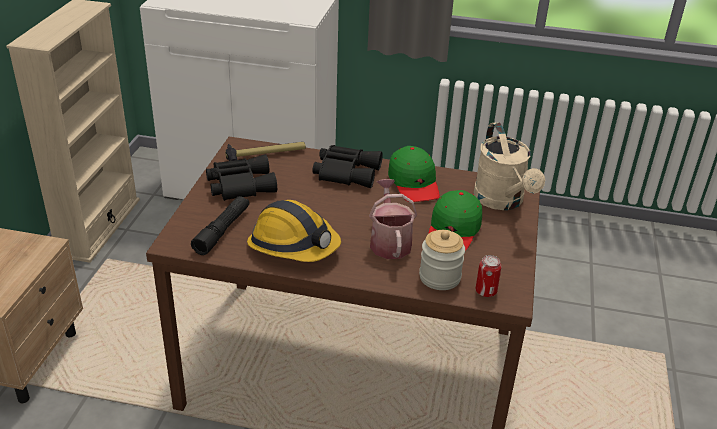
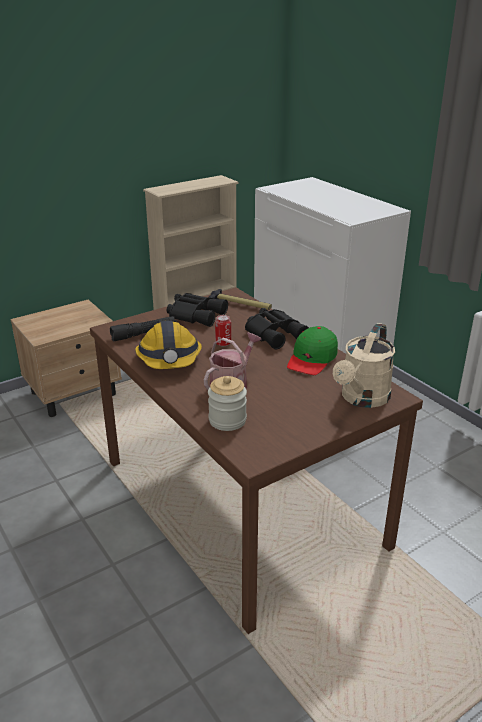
camera: 45 degrees right, 5 degrees down
(453, 230) = (289, 399): green cap -> none
(486, 291) = (244, 445): can -> can (223, 343)

